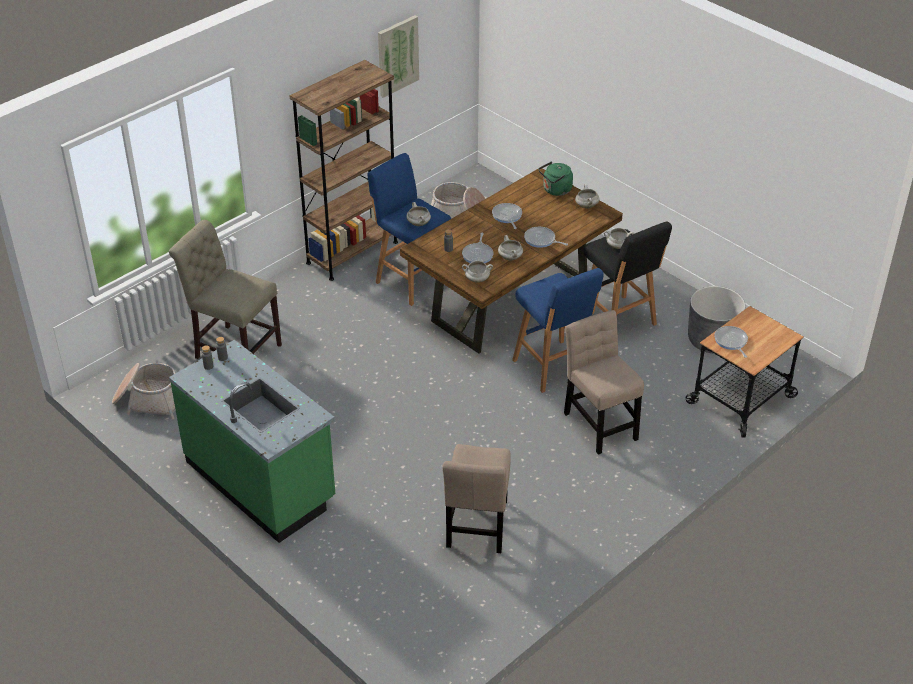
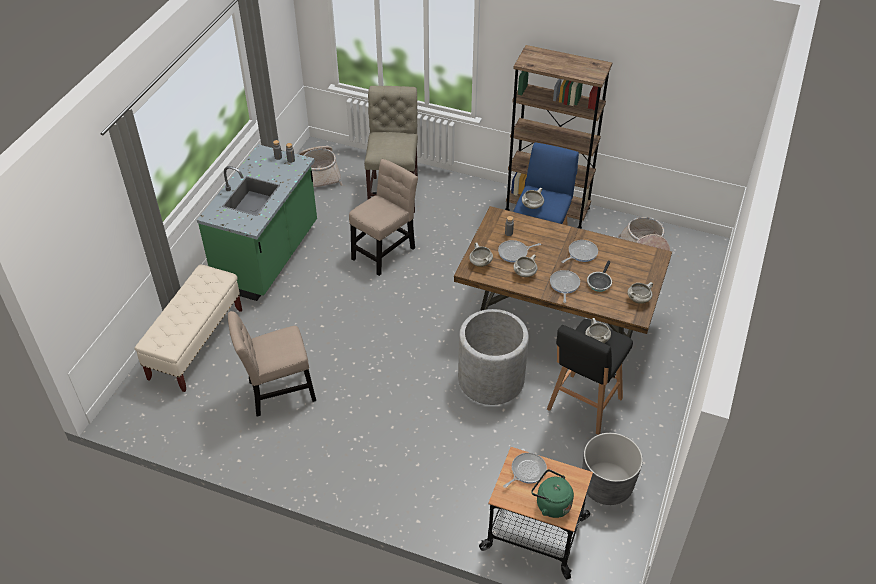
camera: 65 degrees right, 5 degrees up
(359, 580) = (196, 344): none -> beige bench
(397, 56) = (655, 83): picture -> none
(551, 219) = (599, 282): none -> frying pan
(553, 368) = (490, 379): blue stool -> grey planter
(556, 190) = (644, 272): green kettle -> green kettle (551, 504)
(599, 423) = (440, 433): beige chair -> beige chair (385, 251)

